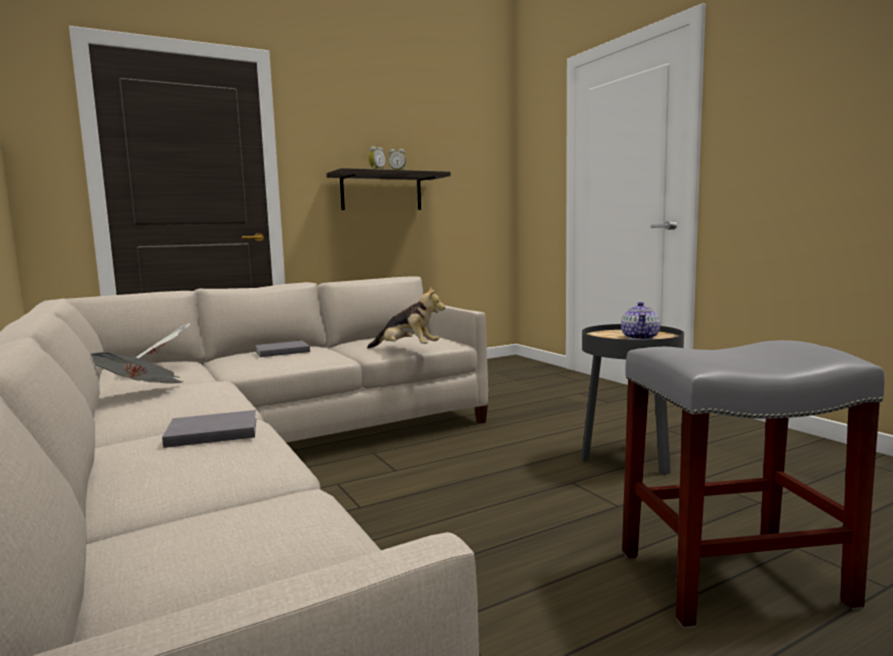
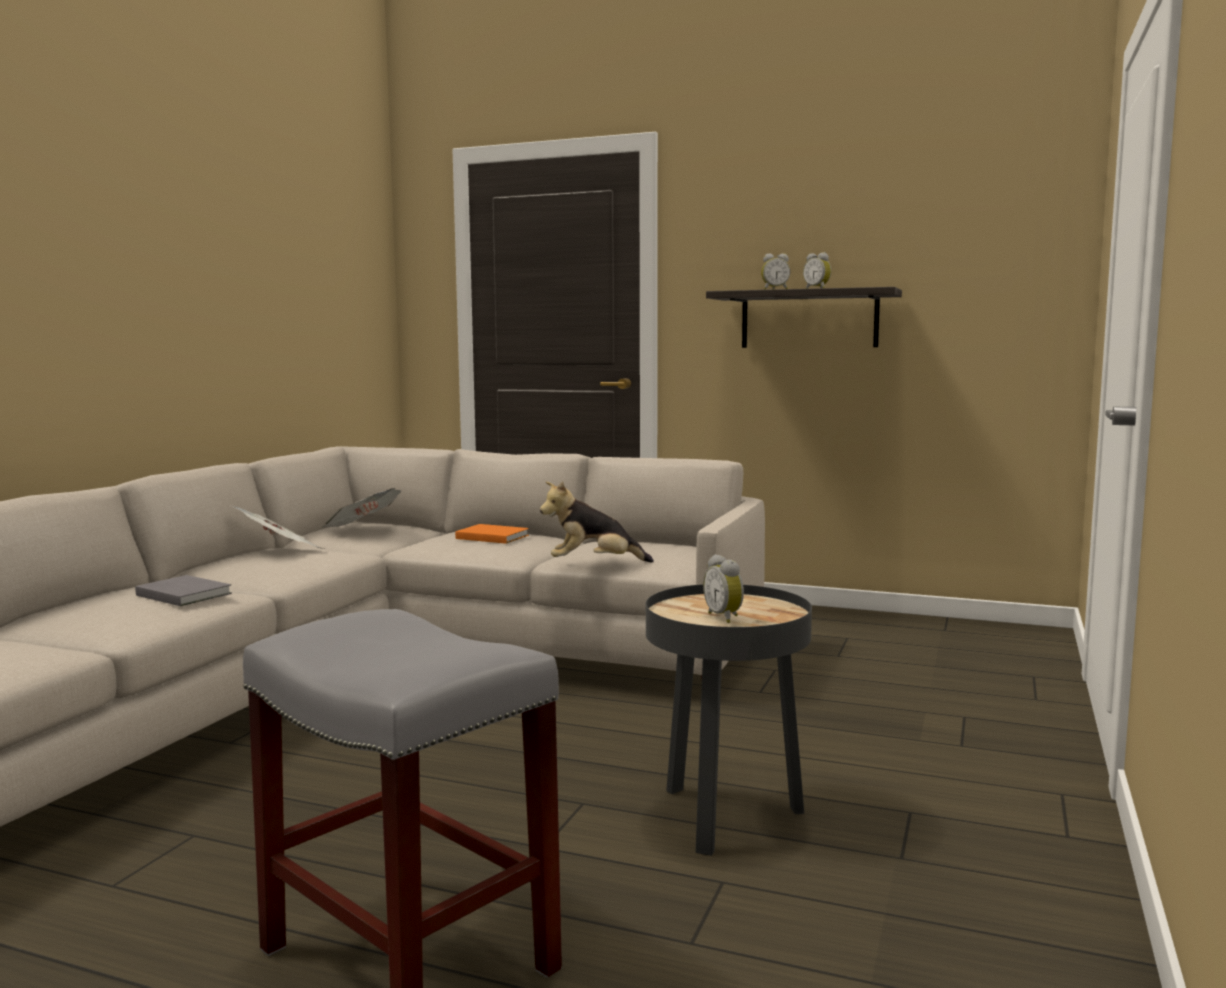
camera: 50 degrees right, 0 degrees up
(280, 351) = (491, 536): grey book -> orange book
(407, 349) = (593, 564): plush toy -> plush toy turned 105 degrees clockwise
(640, 337) = (725, 617): teapot -> alarm clock

